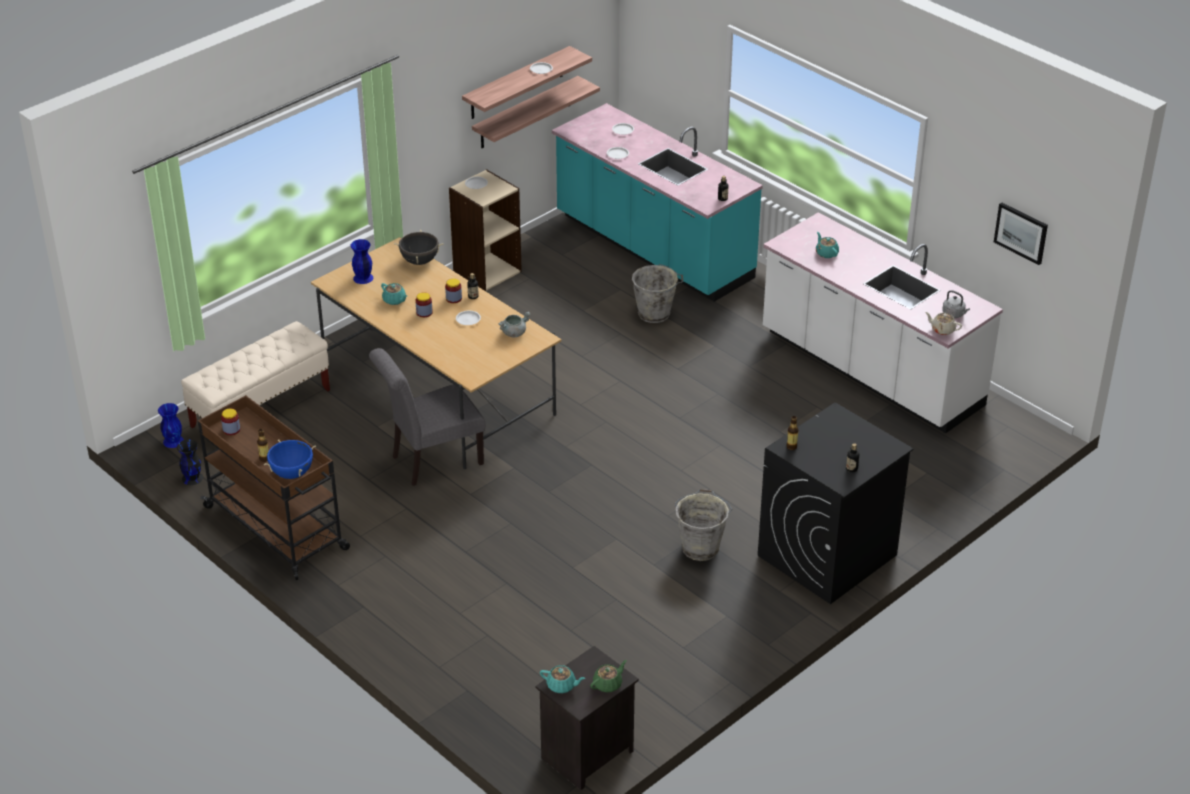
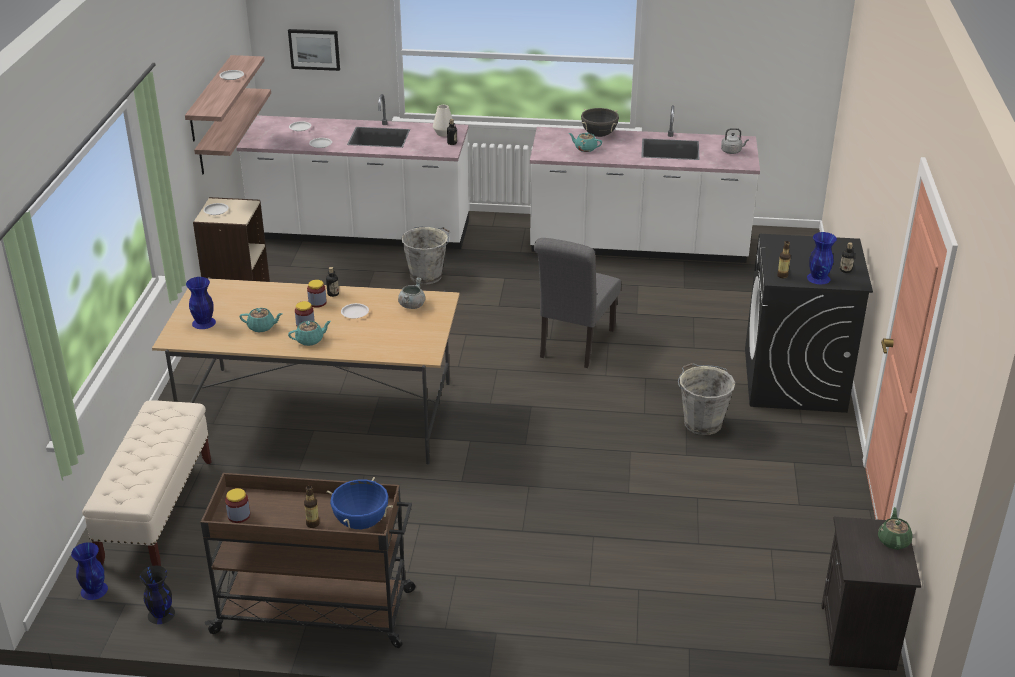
camera: 40 degrees left, 5 degrees down
(419, 261) = (242, 288): black cooking pot -> black cooking pot (599, 135)
(431, 461) = (390, 473): grey chair -> grey chair (574, 346)
(562, 686) = (863, 565): turquoise teapot -> turquoise teapot (310, 340)
(653, 248) = (361, 233): turquoise counter -> white counter
(729, 185) = (443, 133): none -> white vase
(818, 463) = (818, 278): none -> blue vase
(942, 330) = (740, 163): beige teapot -> none
(1021, 232) = (757, 61): picture -> picture (314, 49)

